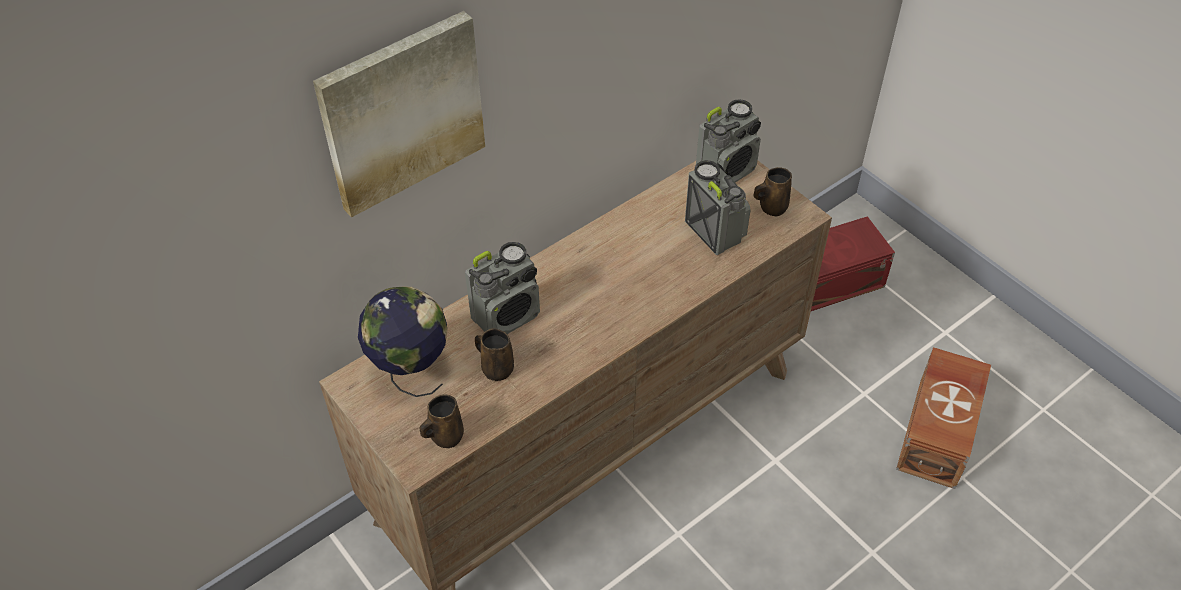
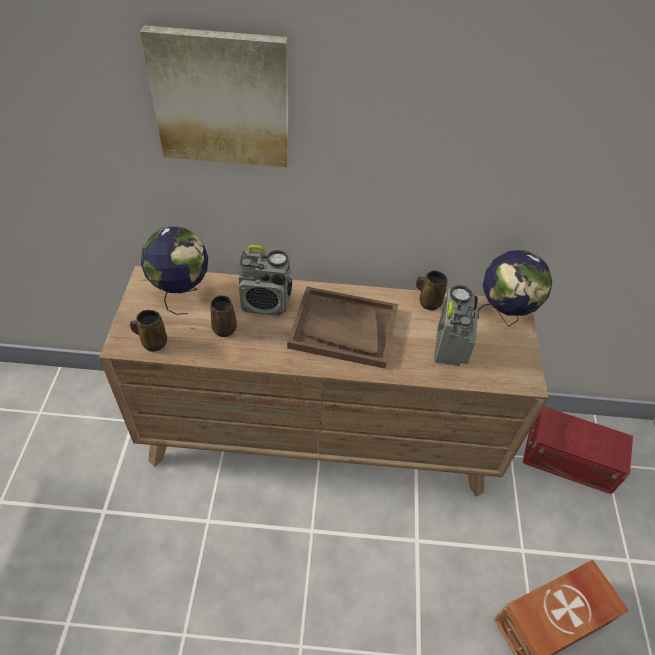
camera: 40 degrees right, 0 degrees up
(607, 285) = (343, 329): none -> brown tray
(726, 171) = (503, 316): radio -> globe
(771, 207) = (509, 360): brown mug -> brown mug (428, 302)

